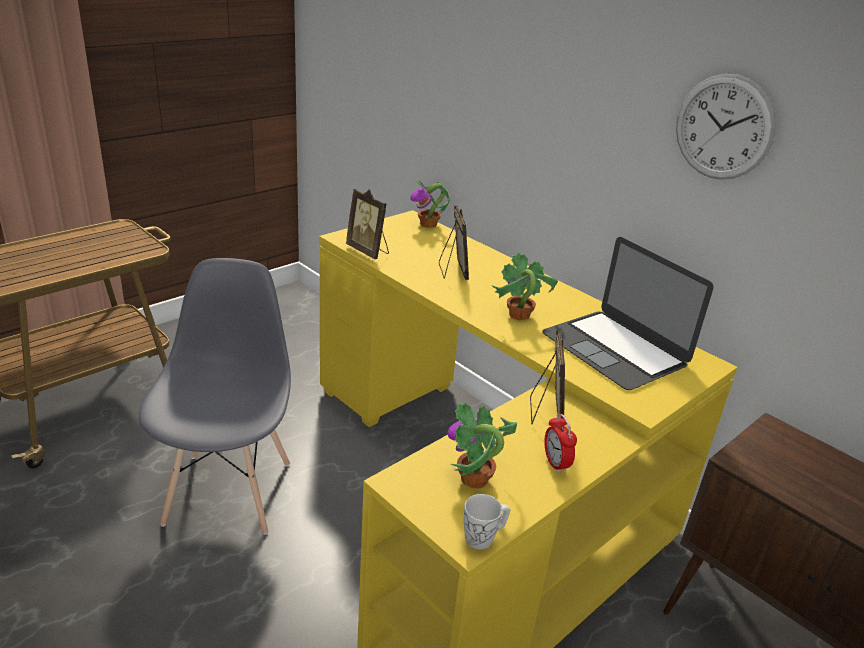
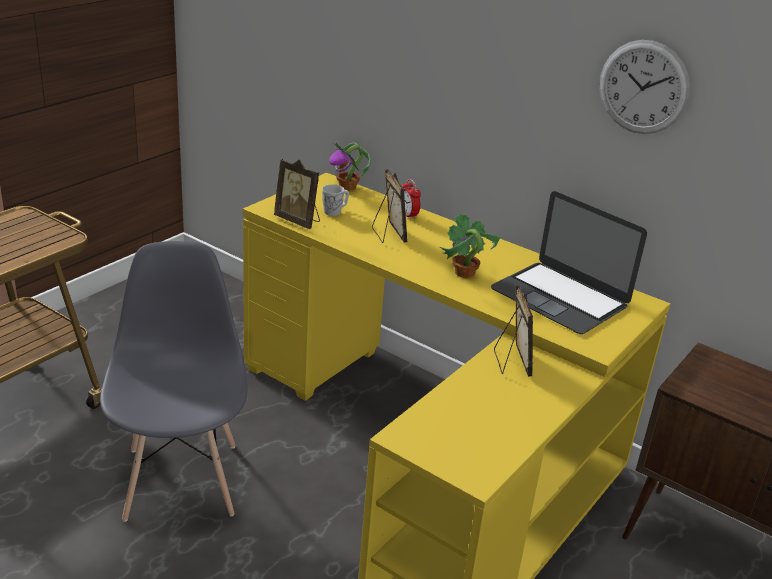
camera: 10 degrees left, 0 degrees up
(474, 480) = (466, 427): potted plant -> none
(484, 537) = (489, 474): white mug -> white mug (335, 211)
(555, 464) = (532, 406): alarm clock -> alarm clock (408, 215)

